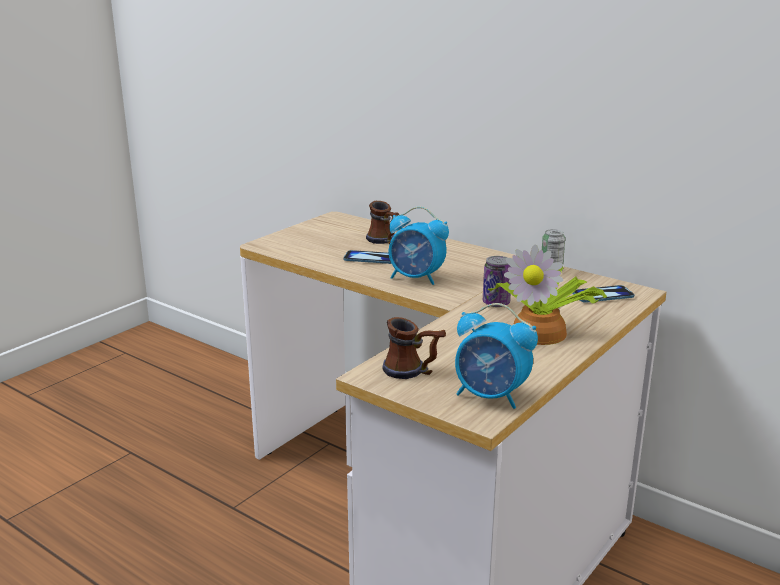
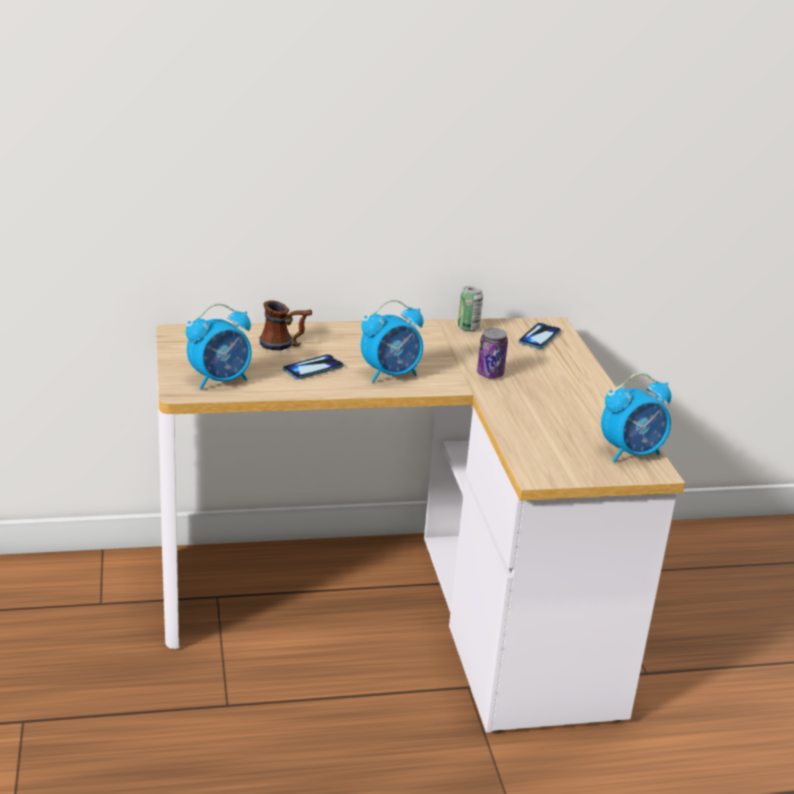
camera: 50 degrees left, 5 degrees up
(298, 246) = (220, 380): none -> alarm clock
(413, 372) = (556, 458): mug -> none
(542, 331) = (562, 386): potted plant -> none

